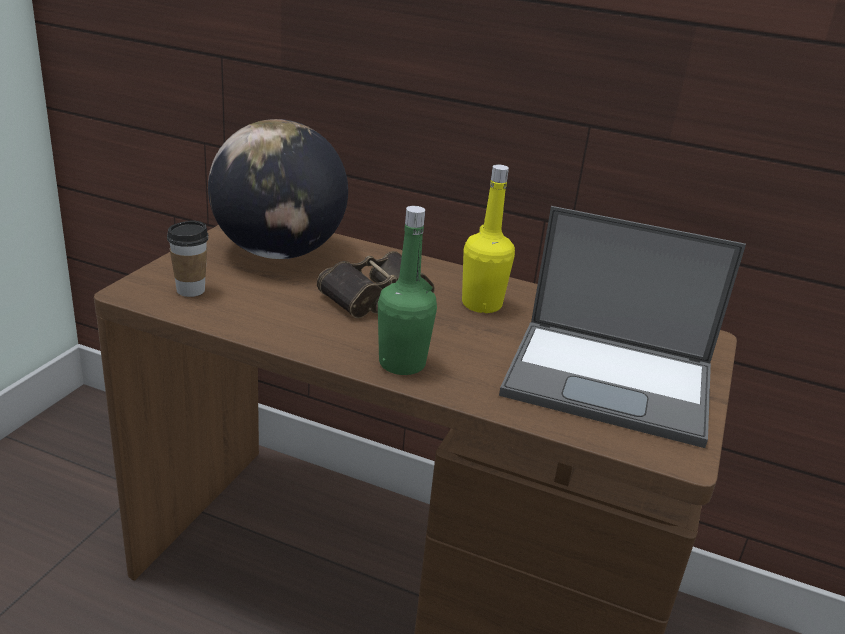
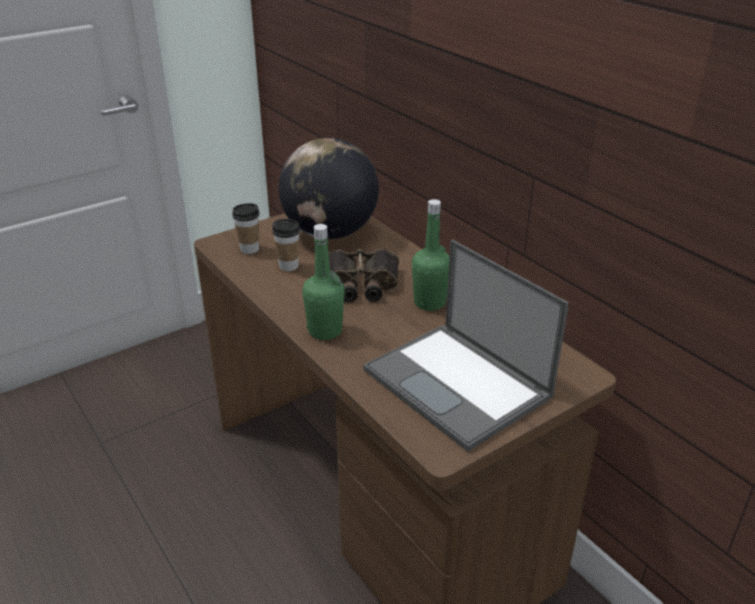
camera: 35 degrees right, 5 degrees up
(268, 300) = (288, 266): none -> cup
(481, 304) = (429, 302): yellow bottle -> green bottle

